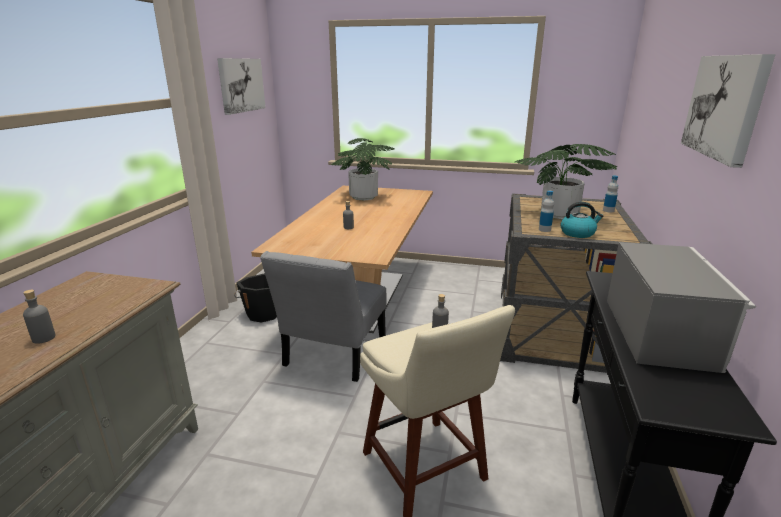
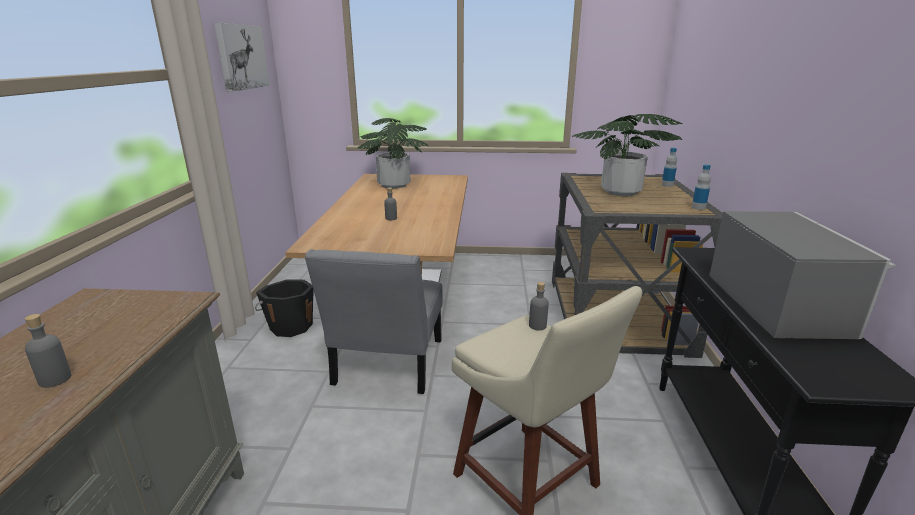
camera: 10 degrees left, 0 degrees up
(544, 229) = (615, 207): bottle -> bottle (698, 207)
(578, 233) = (650, 209): kettle -> none
(725, 106) = (817, 64): picture -> none

